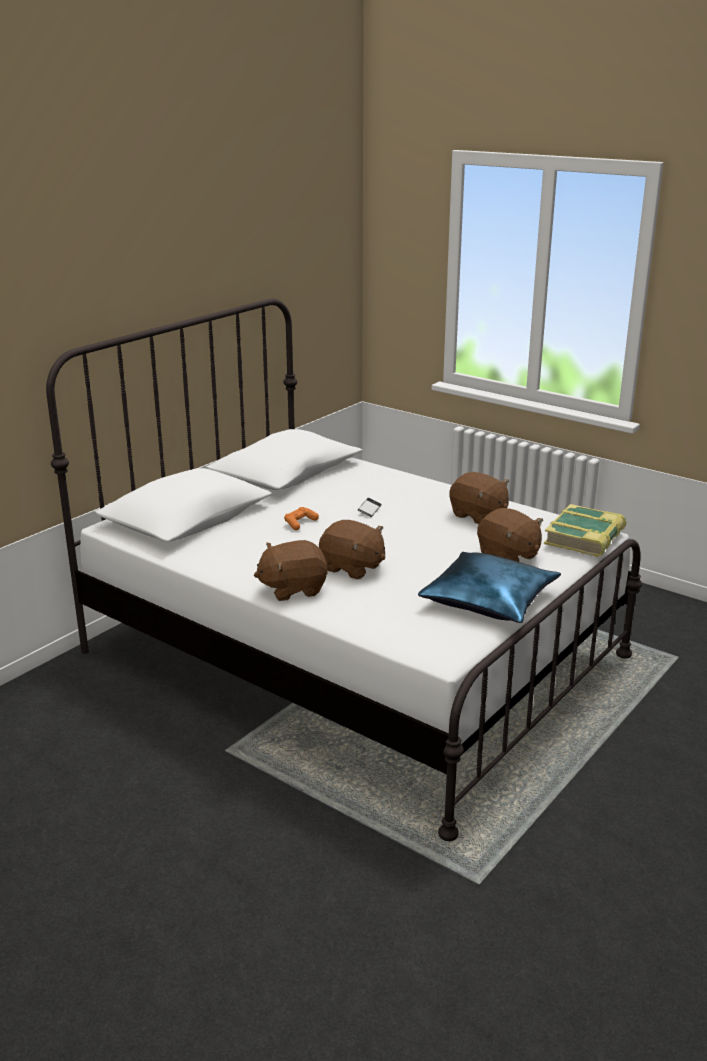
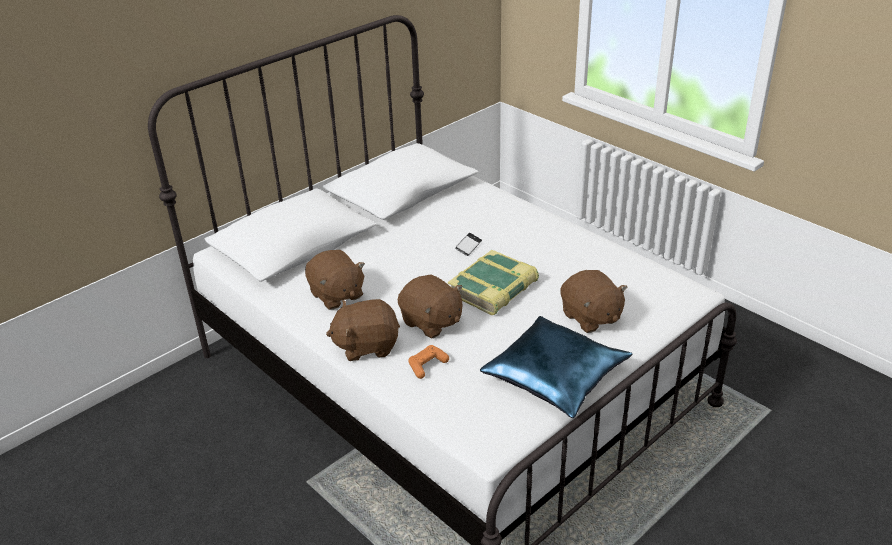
camera: 10 degrees right, 10 degrees up
(300, 523) = (397, 260): orange game controller -> orange game controller (427, 365)
(478, 515) = (574, 261): brown plush toy -> brown plush toy (336, 295)
(585, 538) = (676, 299): book -> book (494, 289)

